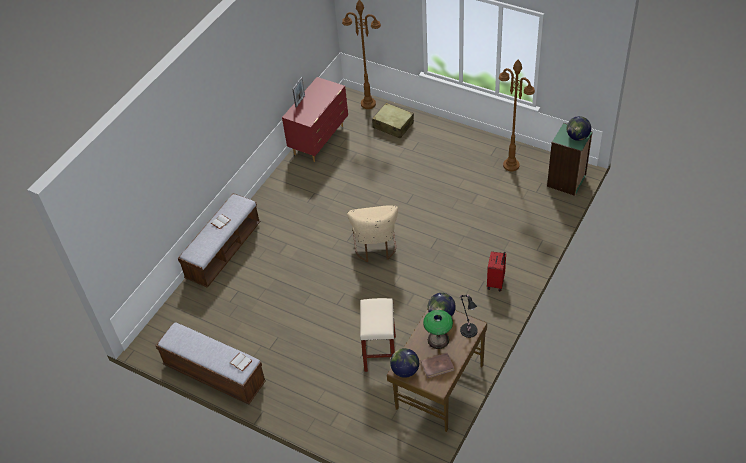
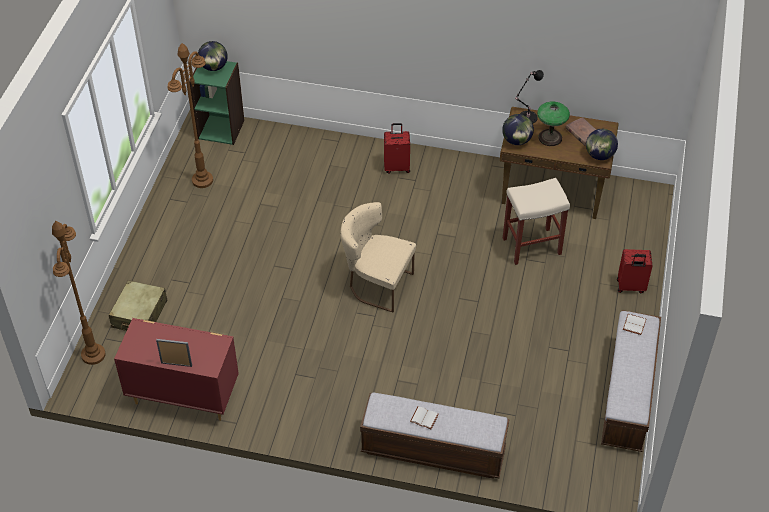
camera: 110 degrees left, 0 degrees up
(313, 411) = (630, 287): none -> red suitcase
(375, 247) = (376, 284): beige chair -> beige chair turned 135 degrees counterclockwise

